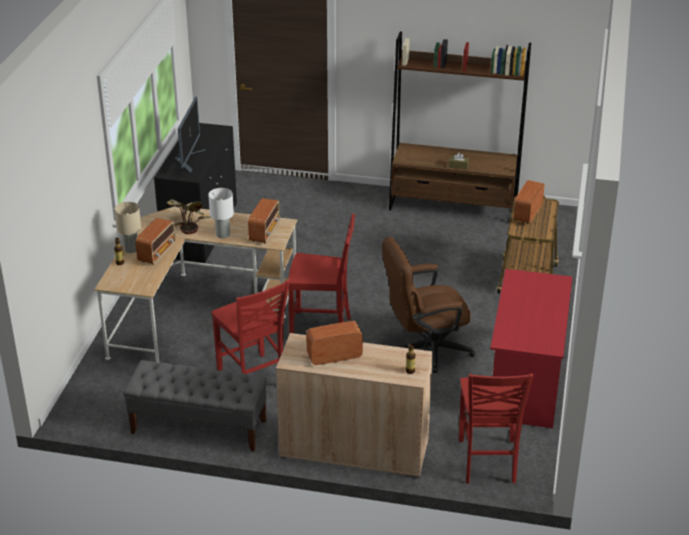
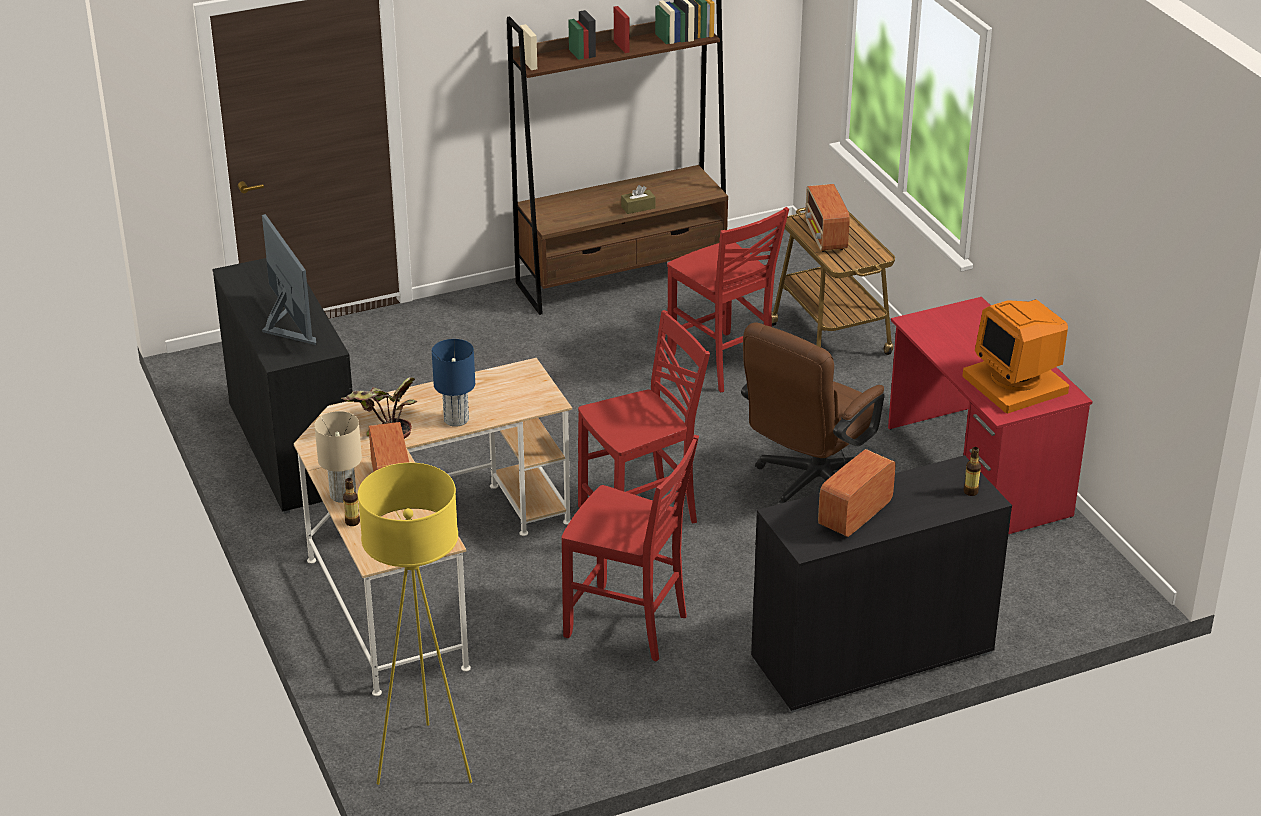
camera: 35 degrees left, 0 degrees up
(92, 399) = (426, 762): none -> yellow floor lamp
(198, 427) = (631, 726): grey bench -> none
(223, 234) = (457, 419): white table lamp -> blue table lamp
(264, 232) = (514, 393): radio -> none
(354, 449) = (872, 655): beige cabinet -> black cabinet
(487, 462) = (1048, 593): red chair -> red chair (722, 364)
(530, 330) = (1017, 384): none -> monitor

